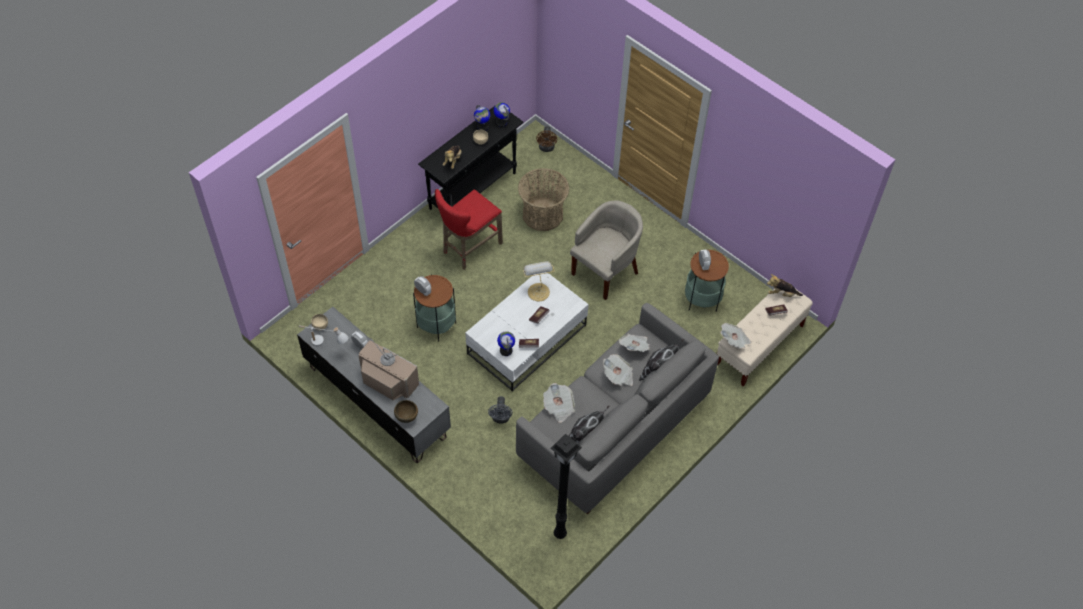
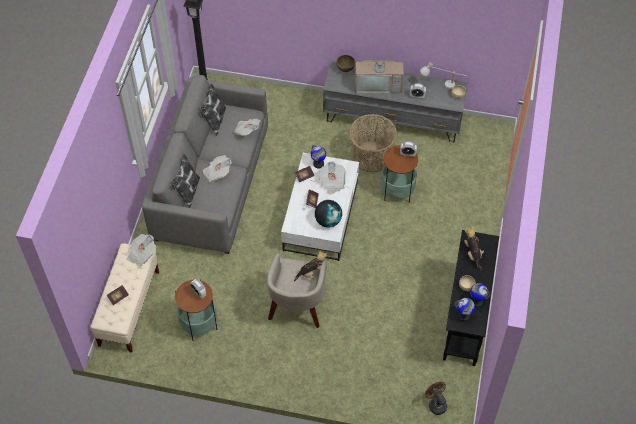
camera: 150 degrees right, 0 degrees up
(469, 248) = (424, 265): red stool -> none
(501, 419) = (298, 151): grey fan -> none
(538, 291) = (328, 221): table lamp -> globe
(543, 214) = (387, 331): basket -> basket (371, 157)
(635, 347) = (218, 201): newspaper -> newspaper (332, 182)
(782, 293) = (120, 317): plush toy -> plush toy (312, 273)

